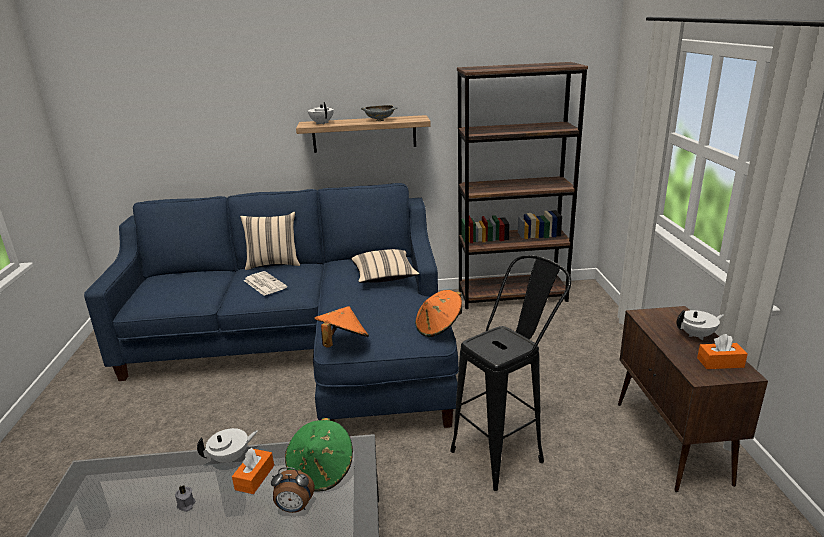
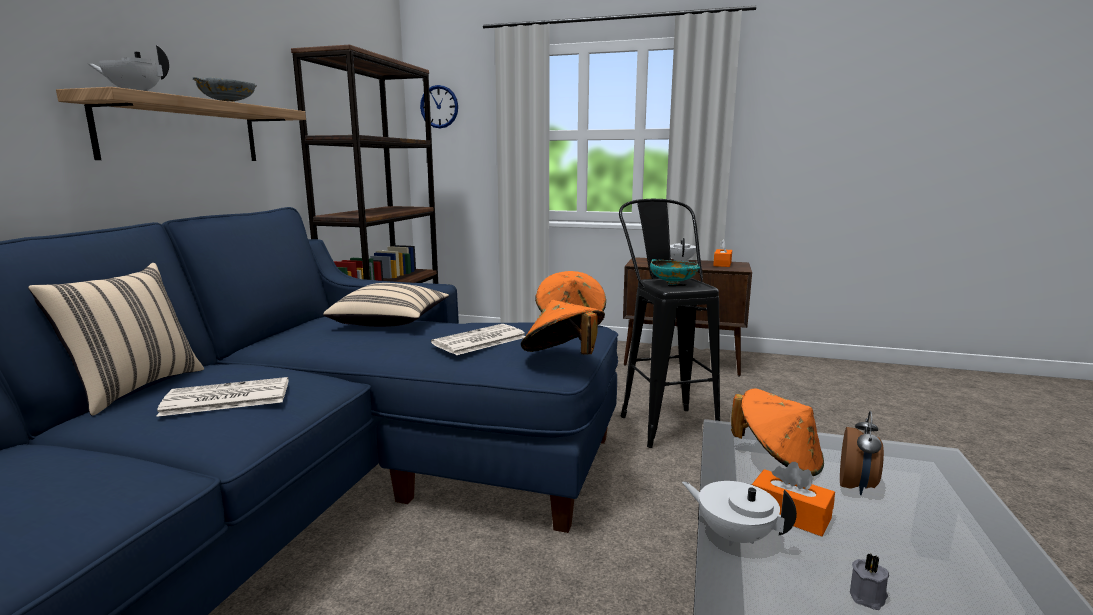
camera: 70 degrees left, 10 degrees down
(231, 458) = (734, 535): white teapot -> white teapot turned 45 degrees counterclockwise
(321, 471) = (778, 459): green hat -> orange hat
(359, 311) = (479, 341): none -> newspaper
(503, 342) = (673, 283): none -> turquoise bowl
(628, 90) = (439, 106): none -> wall clock

